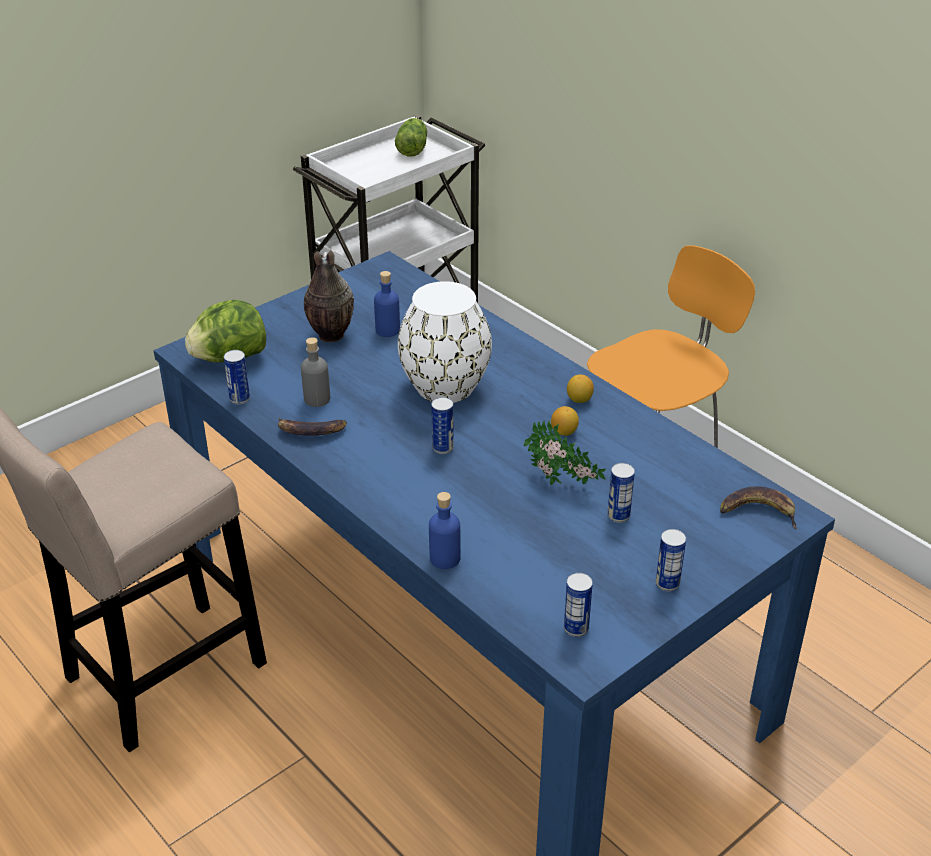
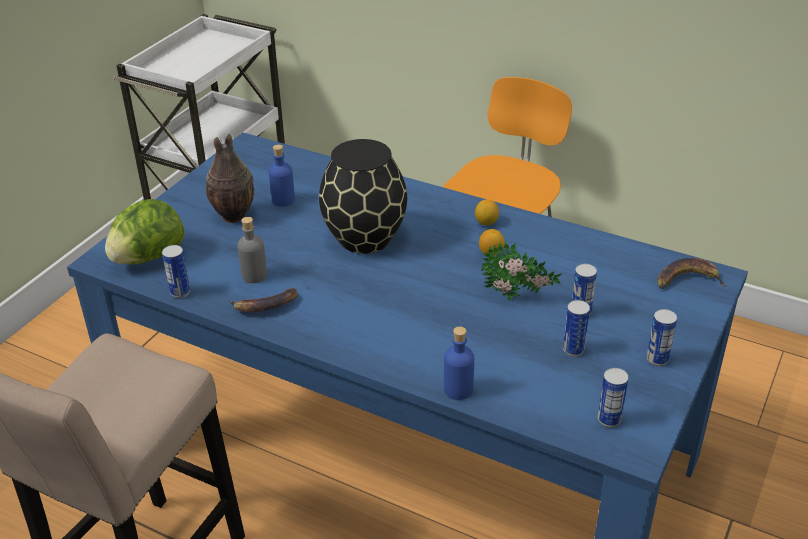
camera: 20 degrees left, 0 degrees up
(413, 148) = (212, 43): lettuce -> none
(442, 448) = (395, 291): can -> can (573, 350)
(445, 388) = (365, 239): white vase -> black vase

